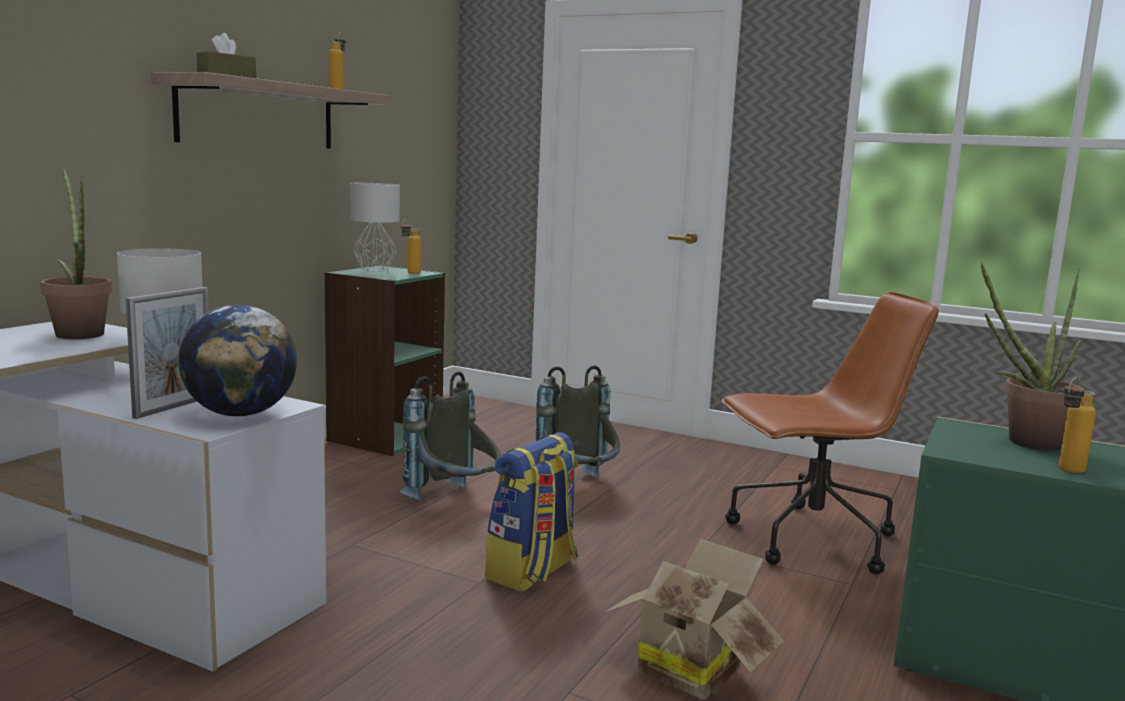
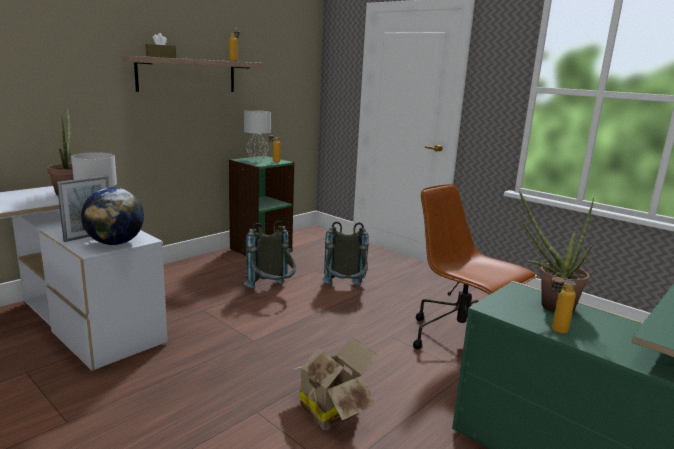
camera: 15 degrees right, 5 degrees up
(532, 571) = (285, 338): backpack -> none
(810, 540) = (460, 340): brown office chair -> brown office chair turned 135 degrees counterclockwise

